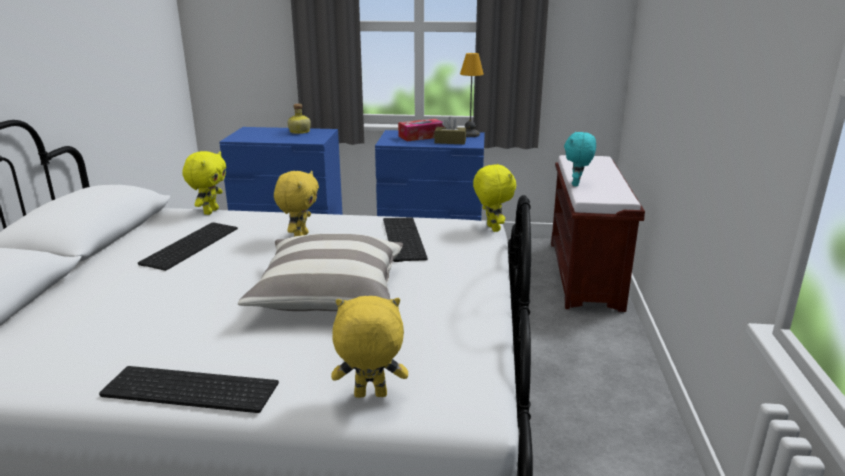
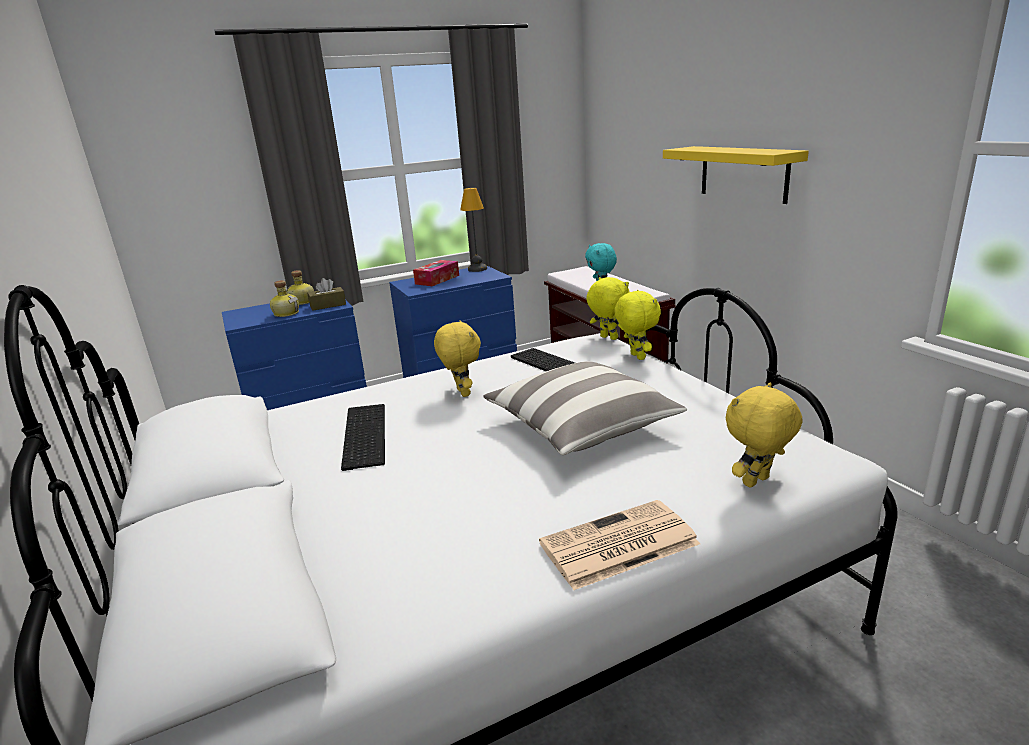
camera: 30 degrees left, 0 degrees up
(187, 391) = (617, 545): keyboard -> newspaper
(210, 211) = (320, 400): yellow plush toy -> yellow plush toy (636, 357)
(274, 138) = (286, 313): none -> bottle
(450, 142) = (472, 278): brown tissue box -> brown tissue box (328, 305)
(703, 78) = (743, 173): none -> yellow shelf

